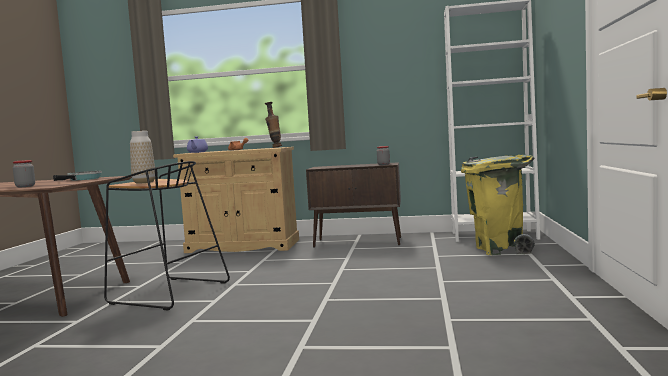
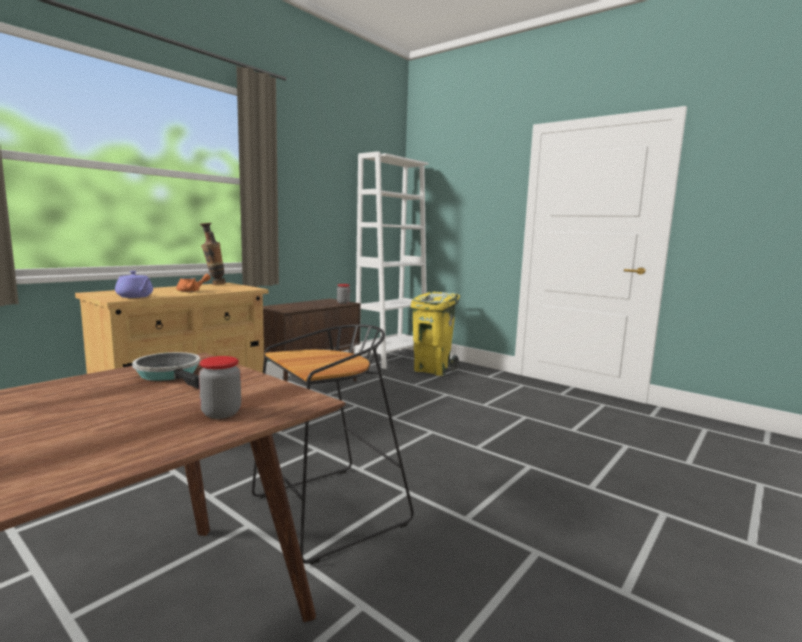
camera: 60 degrees left, 5 degrees up
(144, 182) = (330, 363): vase -> none

